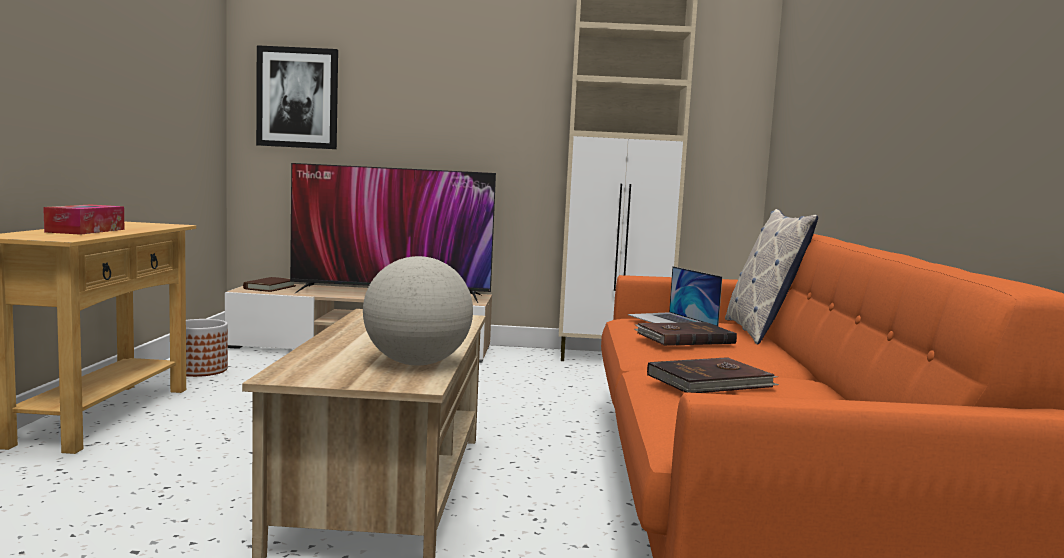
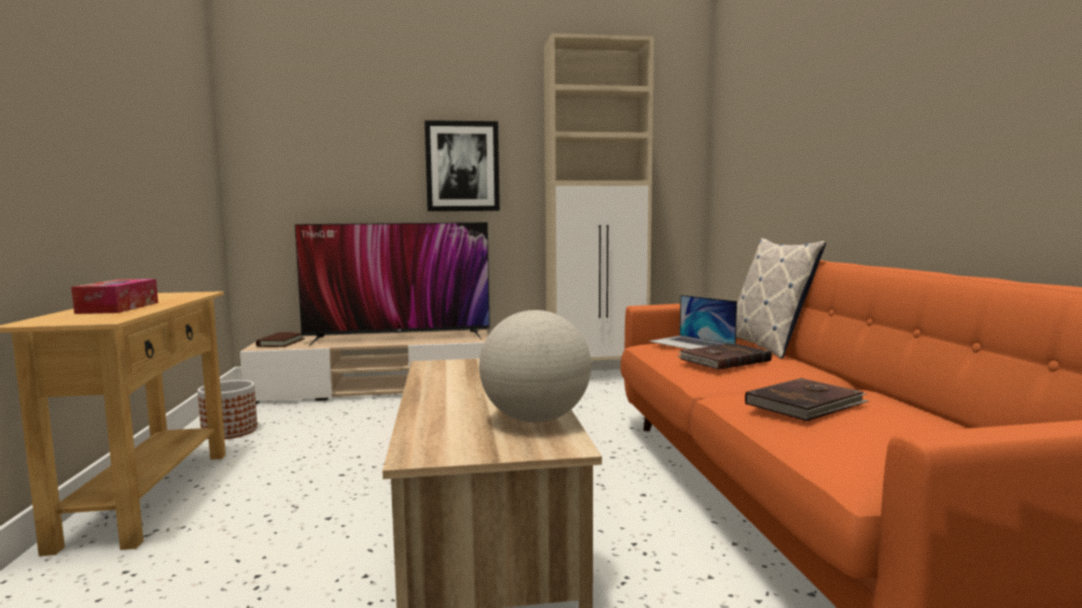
camera: 10 degrees left, 0 degrees up
(297, 98) = (291, 163): picture -> picture (462, 166)

